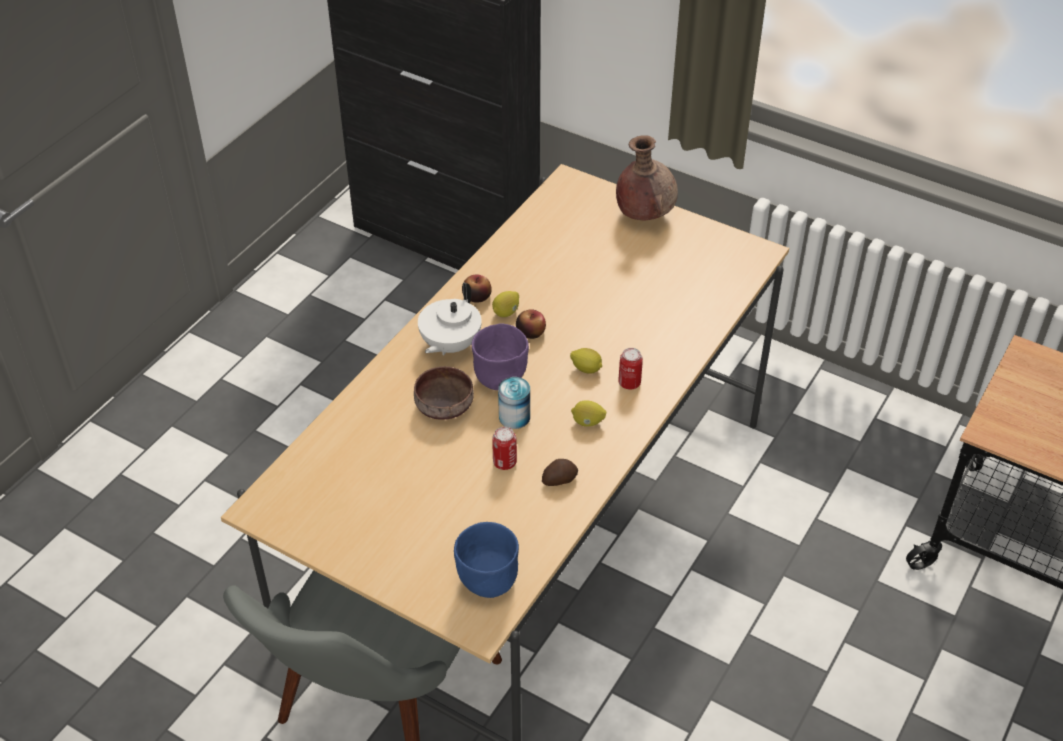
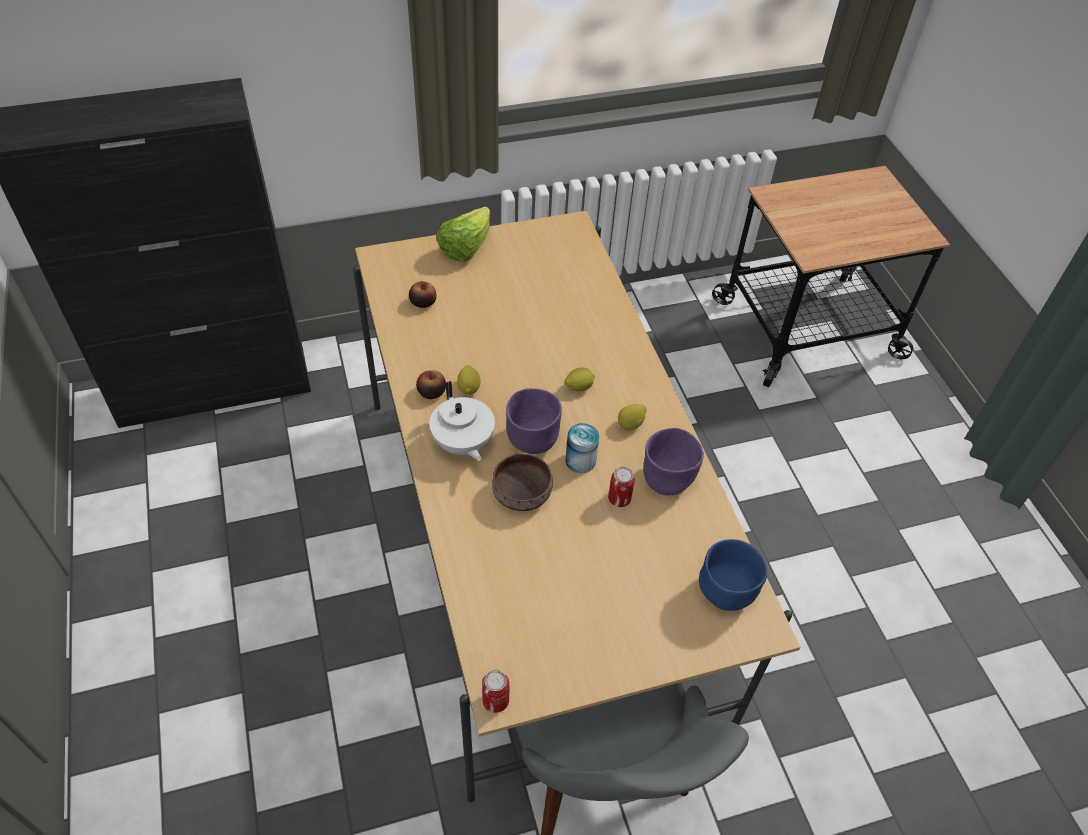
camera: 50 degrees left, 5 degrees up
(531, 332) = (506, 389): apple -> apple (423, 302)
(559, 479) = (668, 480): potato -> purple bowl
(629, 383) = (618, 375): can -> can (495, 701)
(644, 214) = (465, 248): brown vase -> lettuce

